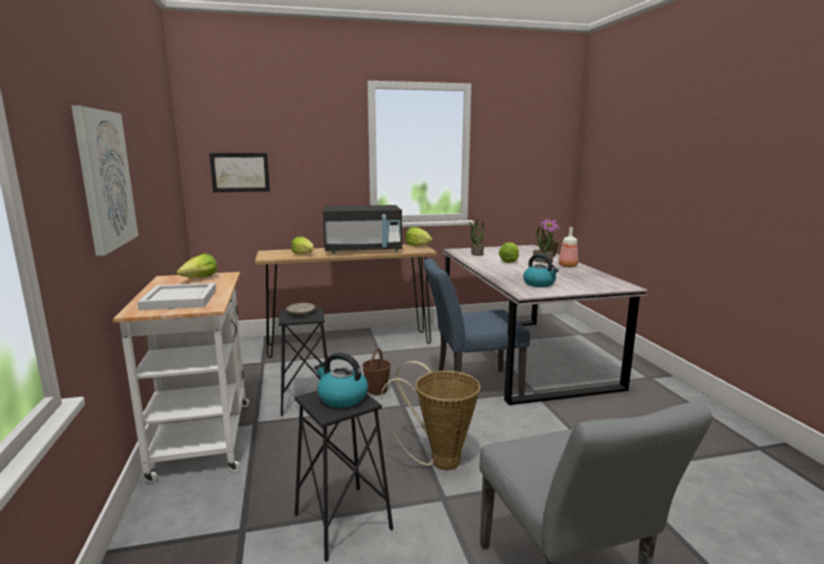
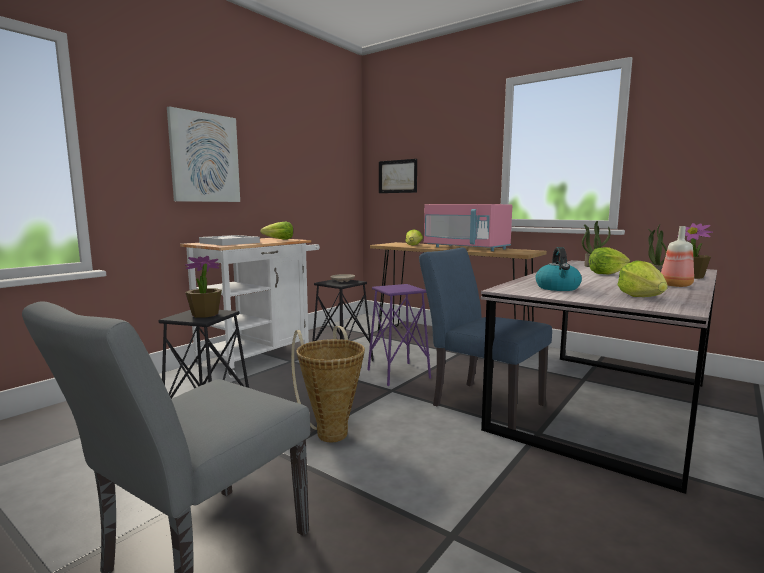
camera: 50 degrees right, 5 degrees down
(342, 398) = (205, 314): kettle -> potted plant
(363, 250) = (466, 248): black microwave -> pink microwave
(377, 390) = (398, 374): brown bucket -> purple stool
(418, 246) = (530, 250): lettuce -> lettuce (641, 297)

